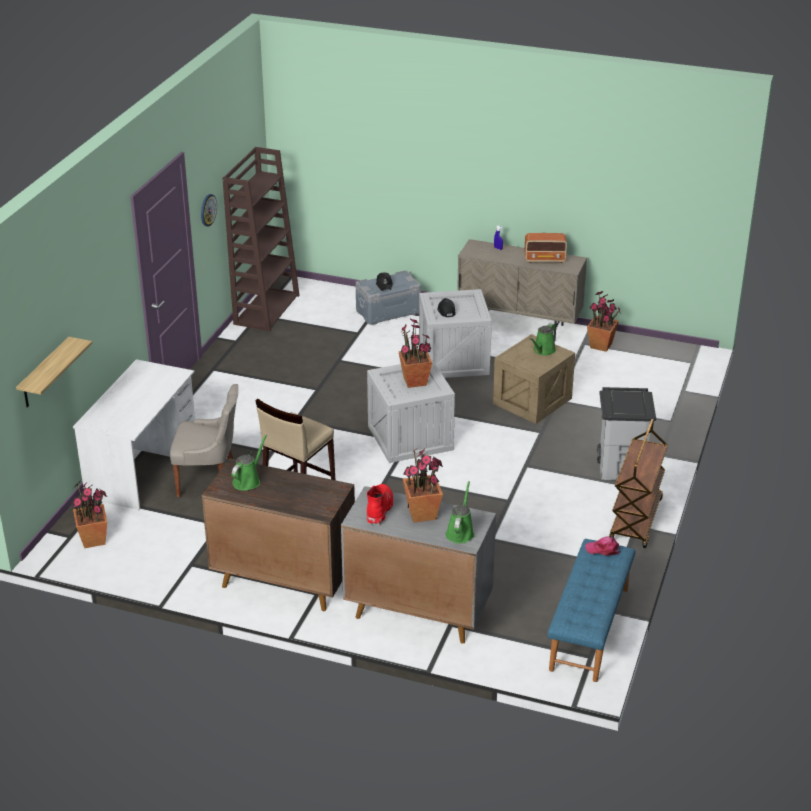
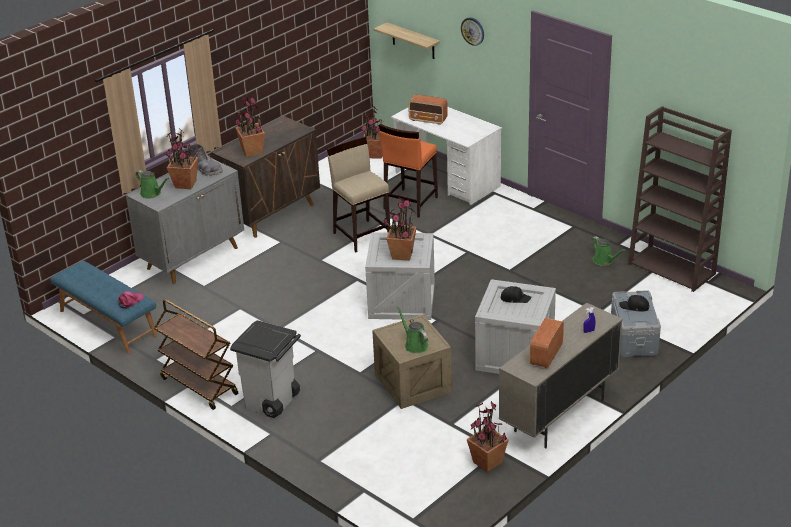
camera: 115 degrees right, 0 degrees up
(135, 409) = (428, 120): none -> radio
(208, 210) = (639, 116): wall clock -> wall clock (473, 31)
(209, 481) = (410, 203): grey chair -> orange stool
(248, 481) = (283, 131): green watering can -> green watering can (604, 261)
(313, 489) = (251, 152): none -> potted plant
(379, 509) = (206, 170): red boot -> grey boot

